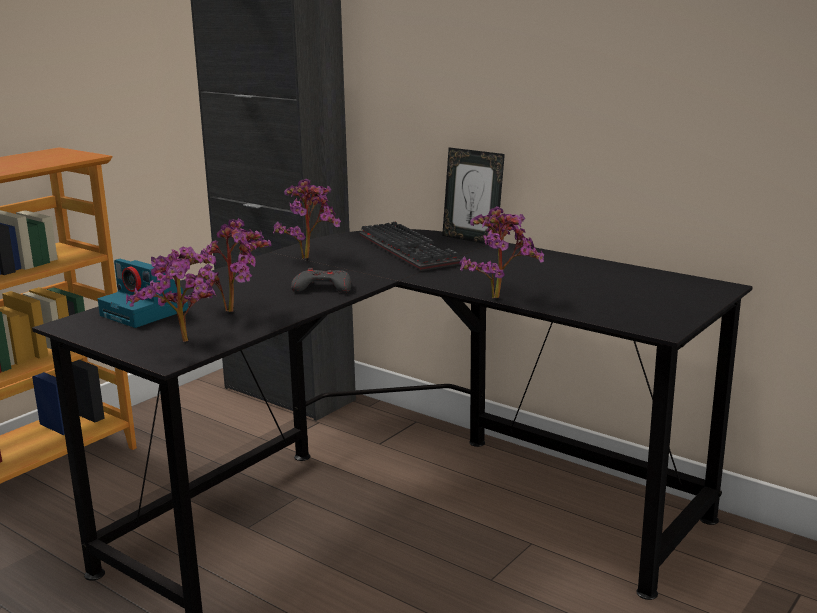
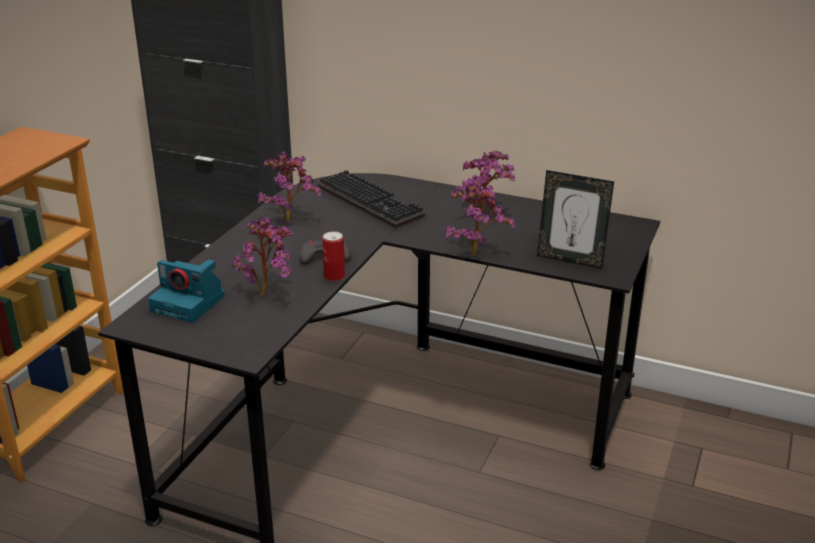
camera: 15 degrees left, 10 degrees up
(186, 343) = (250, 336): potted plant -> potted plant (485, 213)
(321, 303) = (334, 276): none -> can
(472, 239) = (418, 183): picture frame -> picture frame (570, 259)

